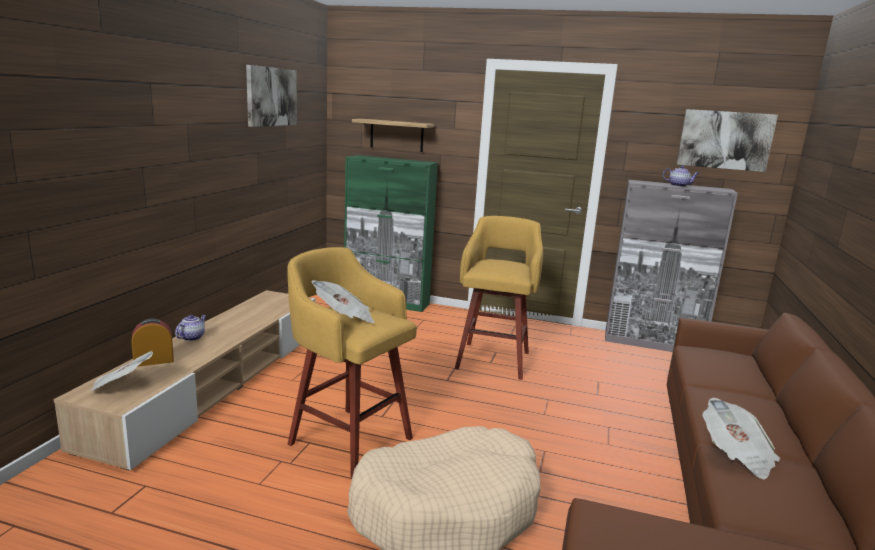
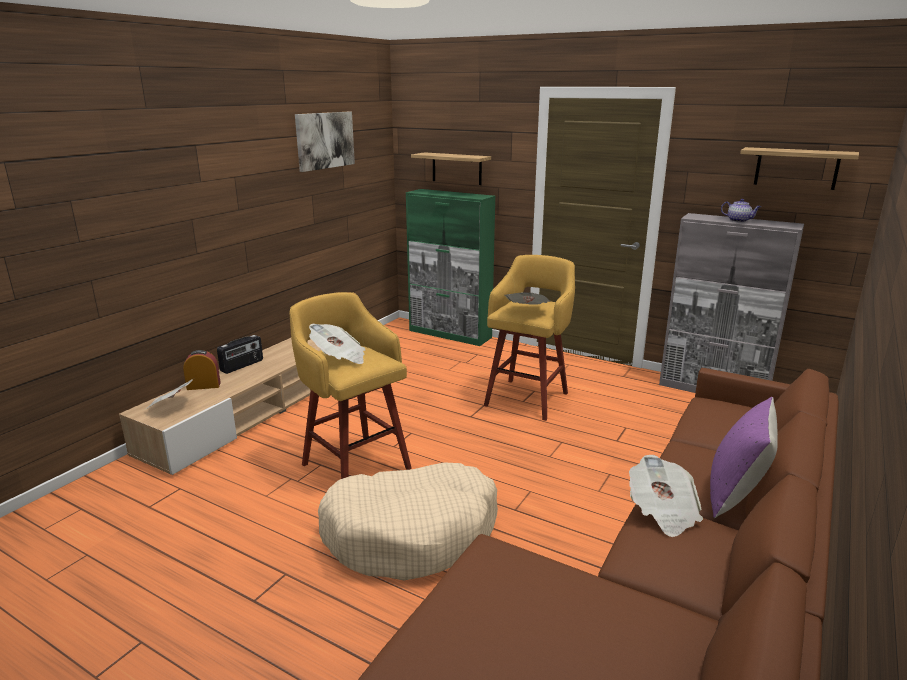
camera: 15 degrees right, 5 degrees up
(192, 337) = (242, 366): teapot -> radio
(502, 269) = (527, 311): none -> newspaper
(725, 140) = (796, 168): picture -> shelf
(783, 433) = (735, 495): none -> purple pillow

